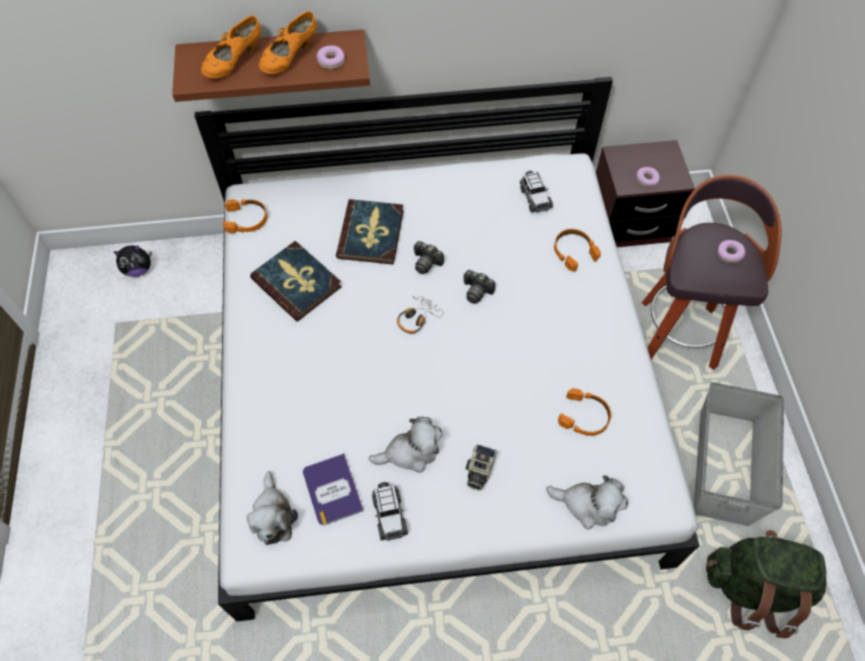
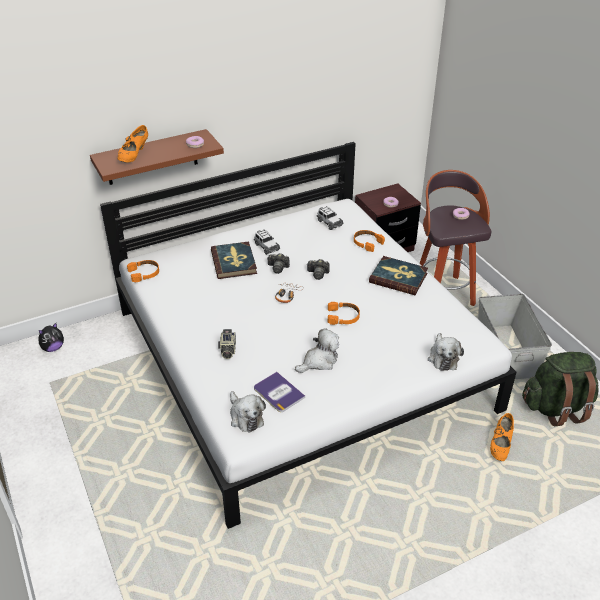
camera: 20 degrees left, 20 degrees down
(290, 58) = (168, 148): orange shoe -> orange shoe (500, 445)
(297, 283) = (197, 297): book -> book (398, 278)
(389, 514) = (322, 395): toy car -> toy car (266, 247)
(479, 471) = (367, 359): camera -> camera (227, 350)
(584, 416) = (417, 317): orange headphones -> orange headphones (343, 317)
(588, 505) = (443, 357): plush toy -> plush toy turned 90 degrees clockwise

